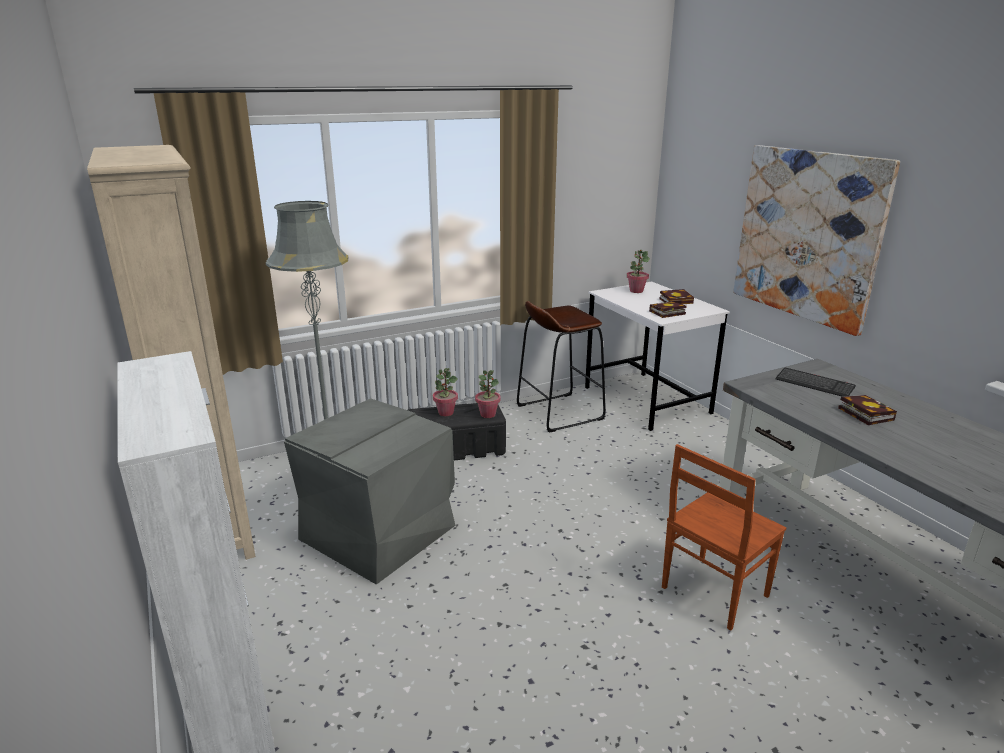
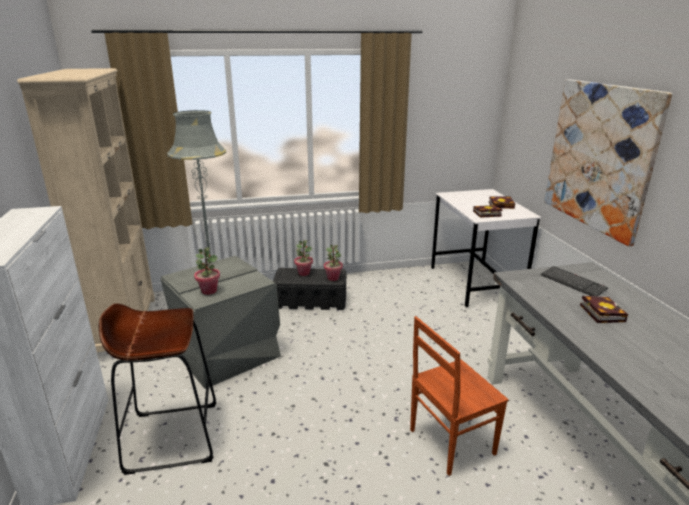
camera: 15 degrees right, 0 degrees up
(559, 412) = (401, 284): brown stool -> brown stool (172, 436)
(636, 291) = (474, 195): potted plant -> potted plant (209, 291)

